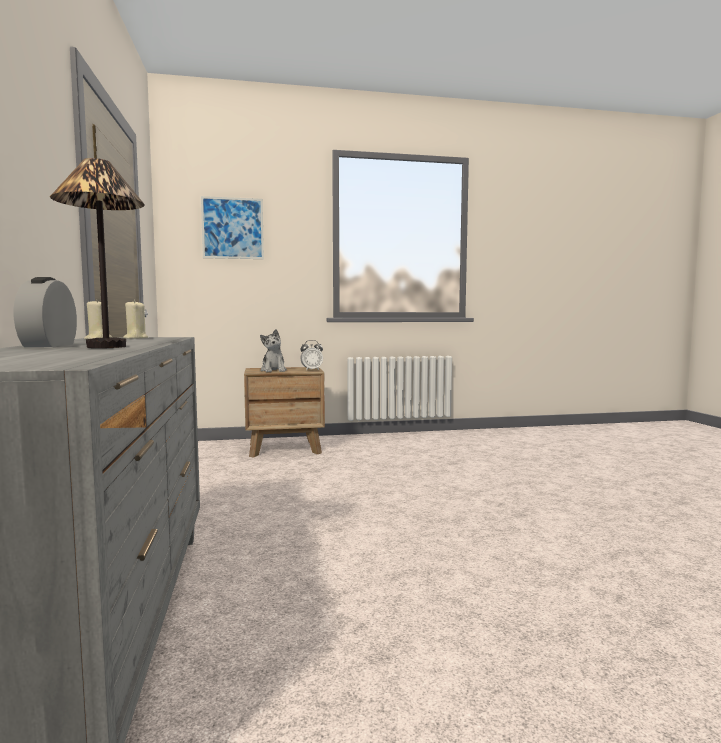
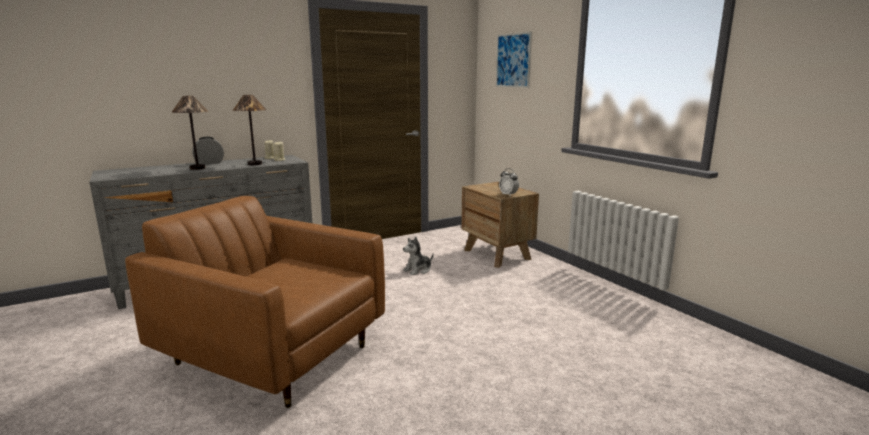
camera: 70 degrees right, 10 degrees up
(148, 340) = (255, 164): none -> table lamp
(273, 370) = (489, 188): plush toy -> plush toy (418, 270)
(489, 582) = (272, 355): none -> brown armchair

